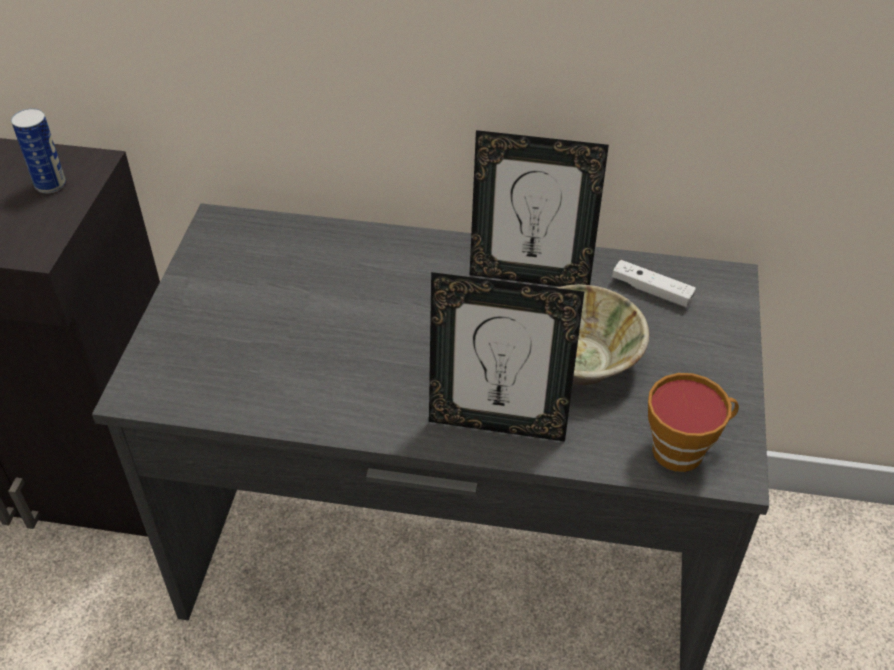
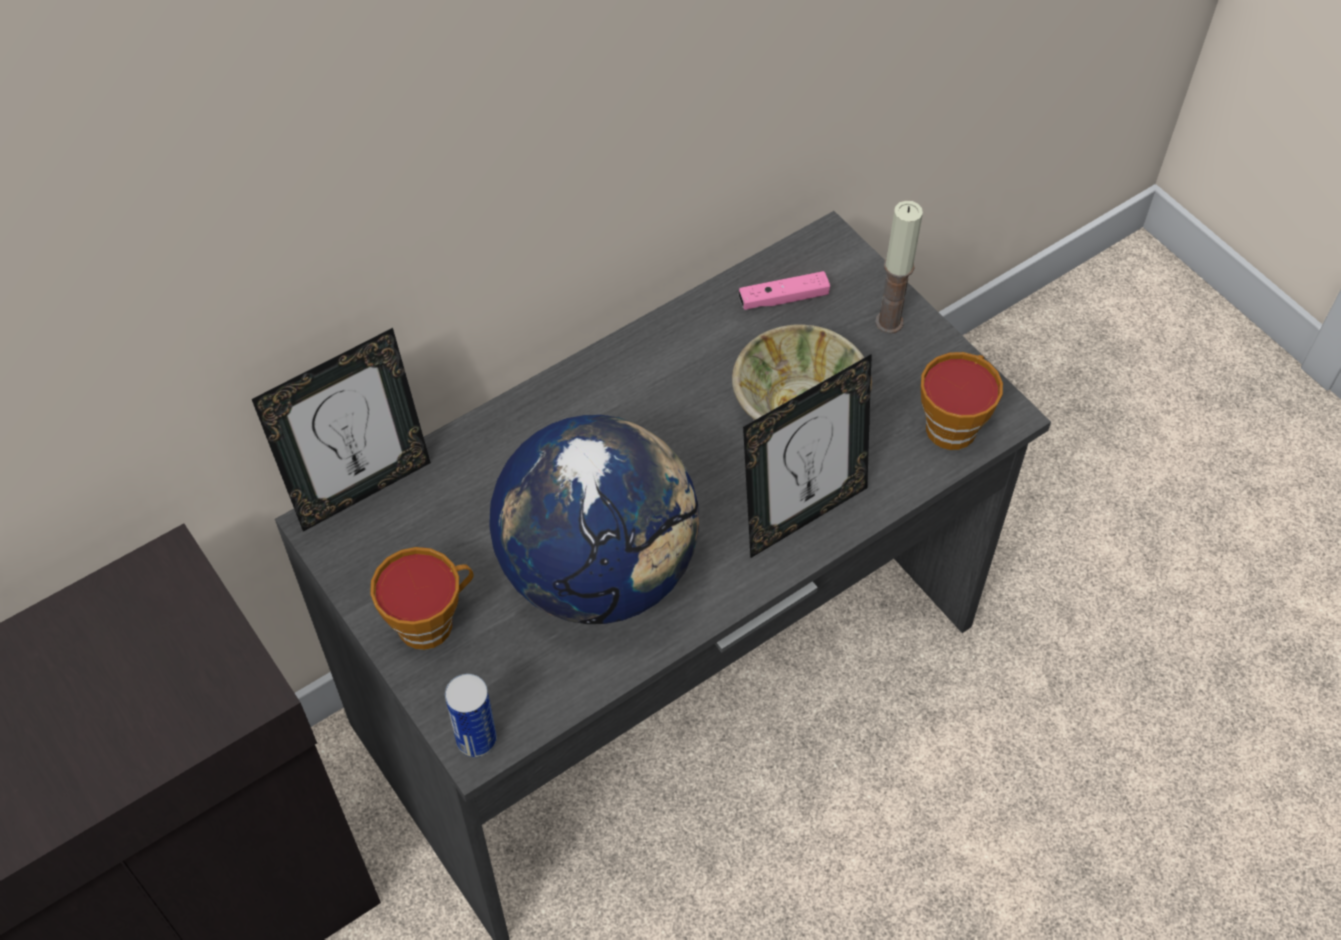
camera: 45 degrees left, 10 degrees up
(50, 184) = (160, 618): can -> can (476, 740)
(203, 310) = (431, 621): none -> cup
(327, 356) = (599, 571): none -> globe
(530, 275) = (673, 359): picture frame -> picture frame (361, 488)
(651, 291) = (783, 298): white game controller -> pink game controller
(713, 354) = (889, 322): none -> candle

